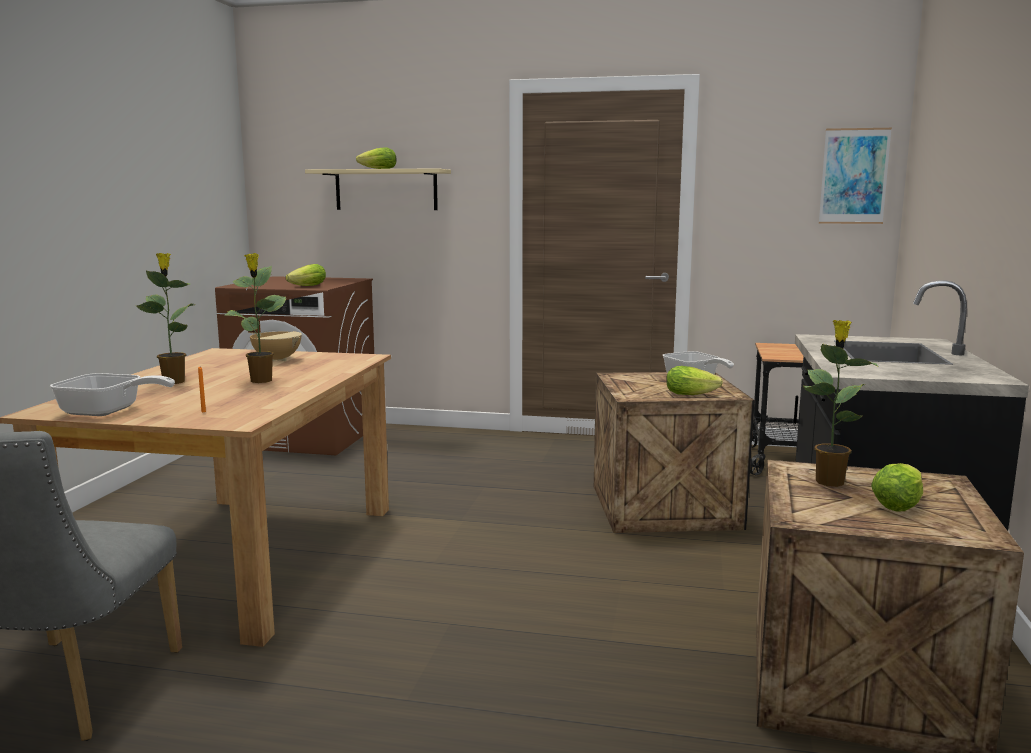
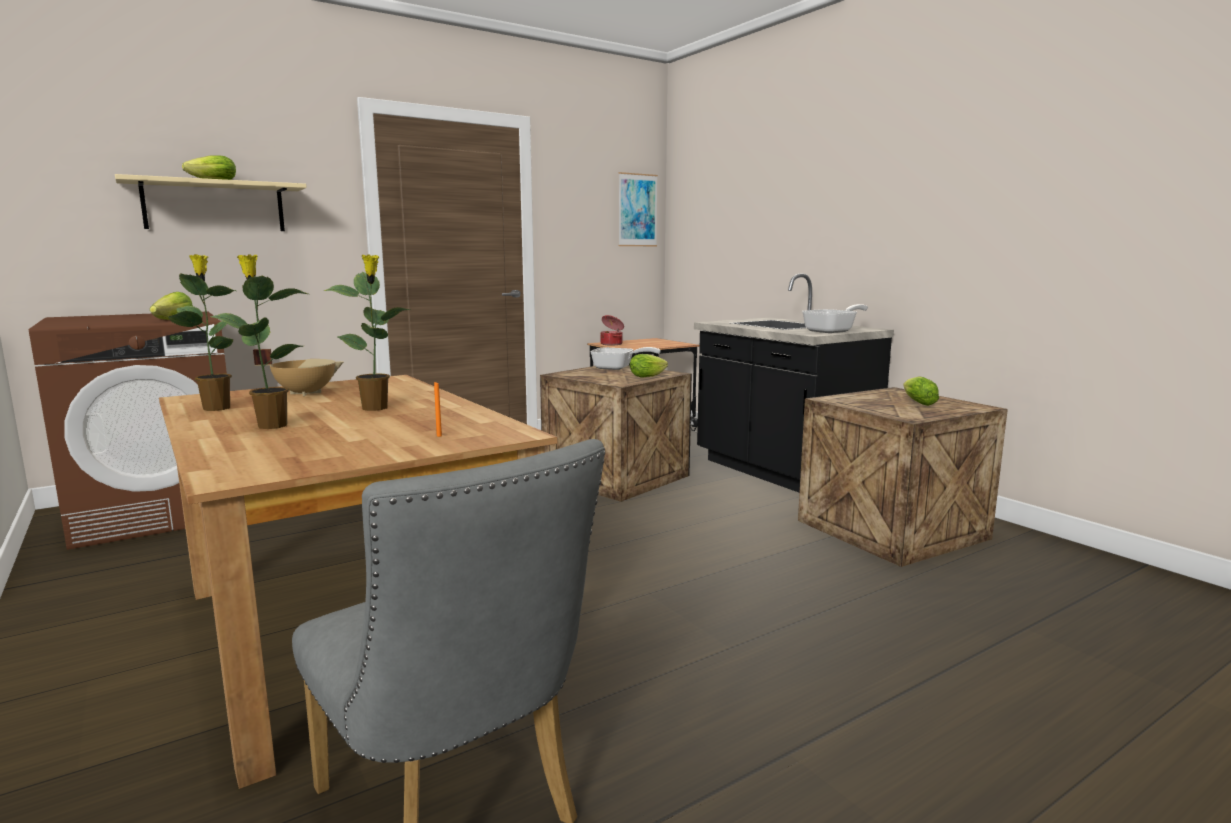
camera: 45 degrees left, 0 degrees up
(108, 412) = (327, 458): frying pan -> frying pan (833, 331)
(777, 347) = (612, 344): none -> cooking pot
(829, 481) = (863, 401): potted plant -> potted plant (216, 408)

